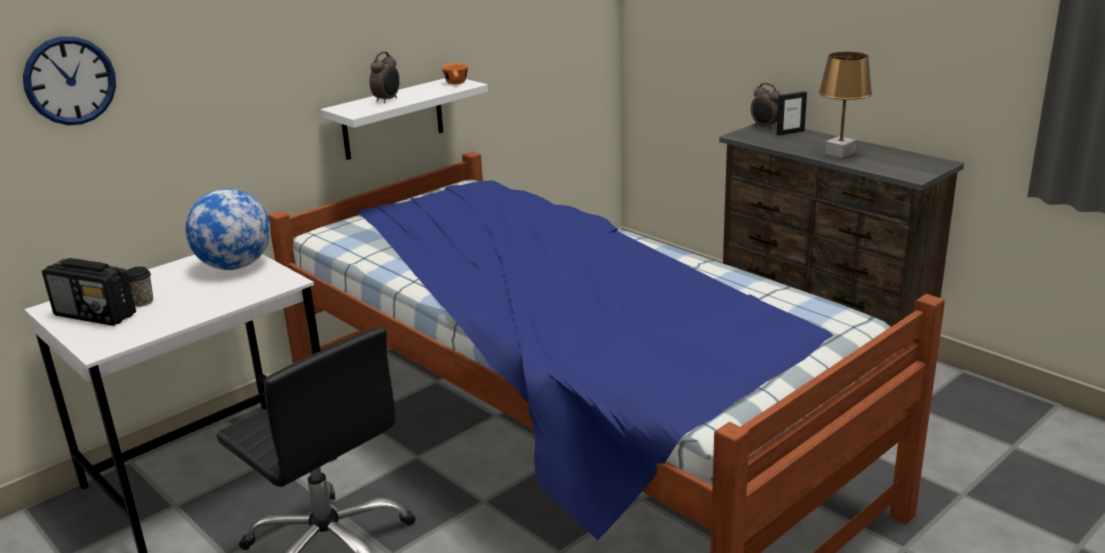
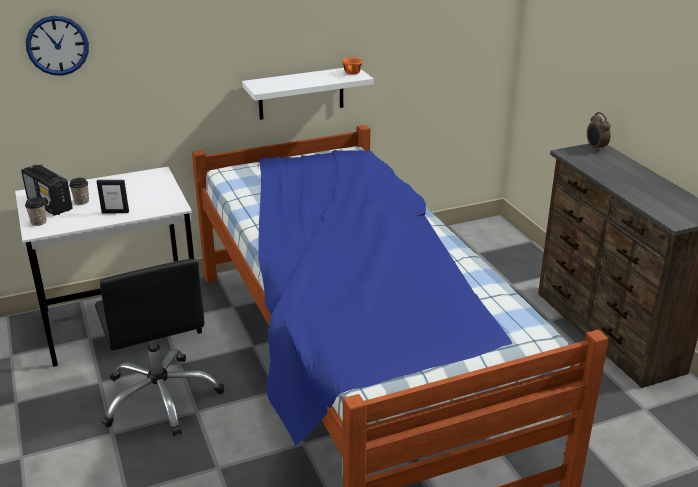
camera: 20 degrees right, 5 degrees up
(95, 338) = (38, 222): none -> cup
(235, 266) = (152, 187): globe -> none
(387, 100) = (291, 81): alarm clock -> none
(790, 132) = (611, 158): picture frame -> picture frame (115, 212)
(840, 153) = (634, 186): brown table lamp -> none

